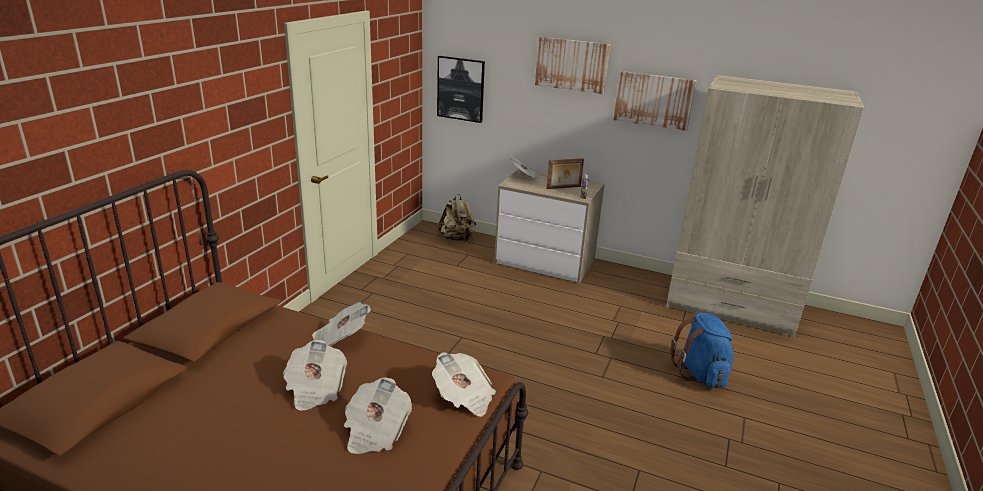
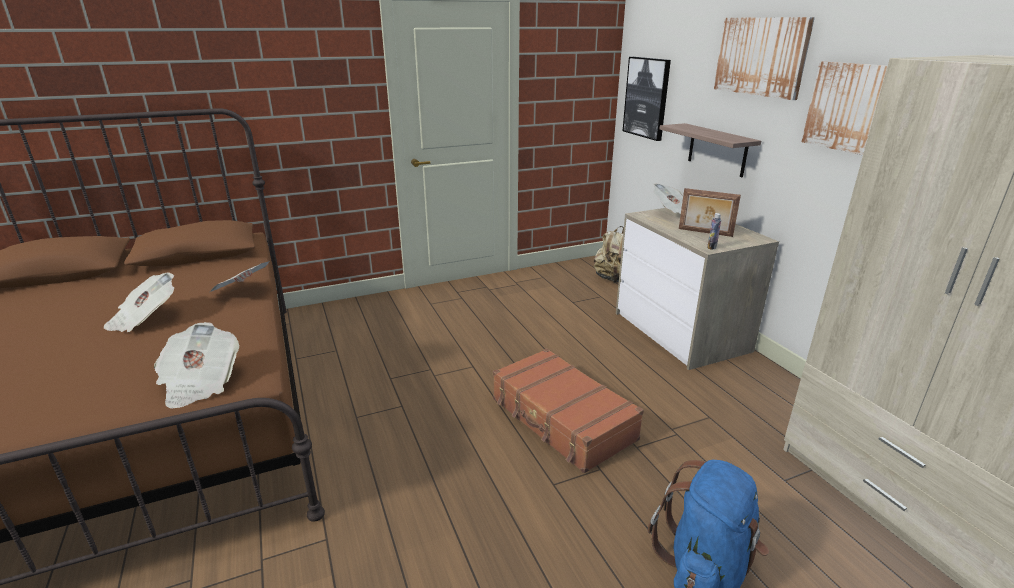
camera: 45 degrees right, 0 degrees up
(375, 431) = (95, 371): newspaper -> none
(541, 127) = (717, 150): none -> shelf
(559, 342) = (562, 420): none -> brown suitcase

